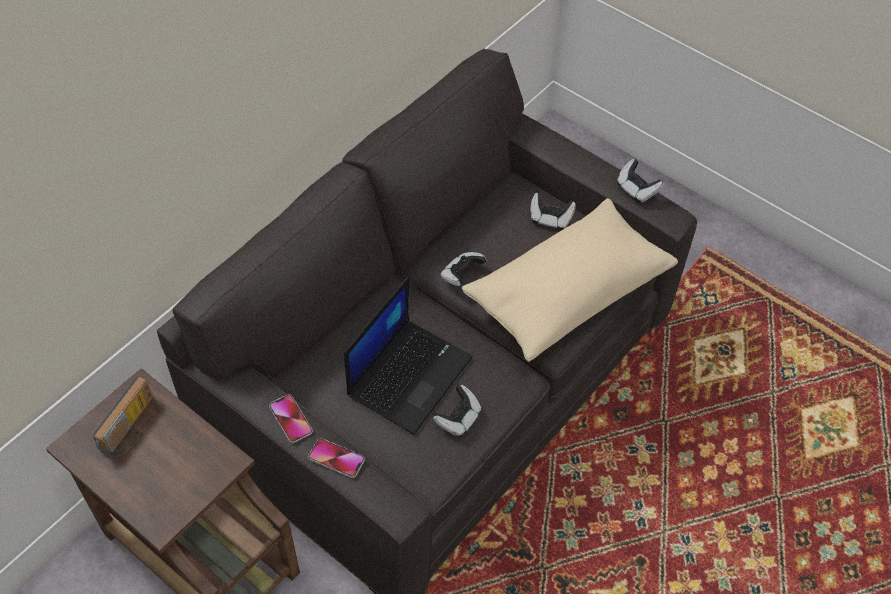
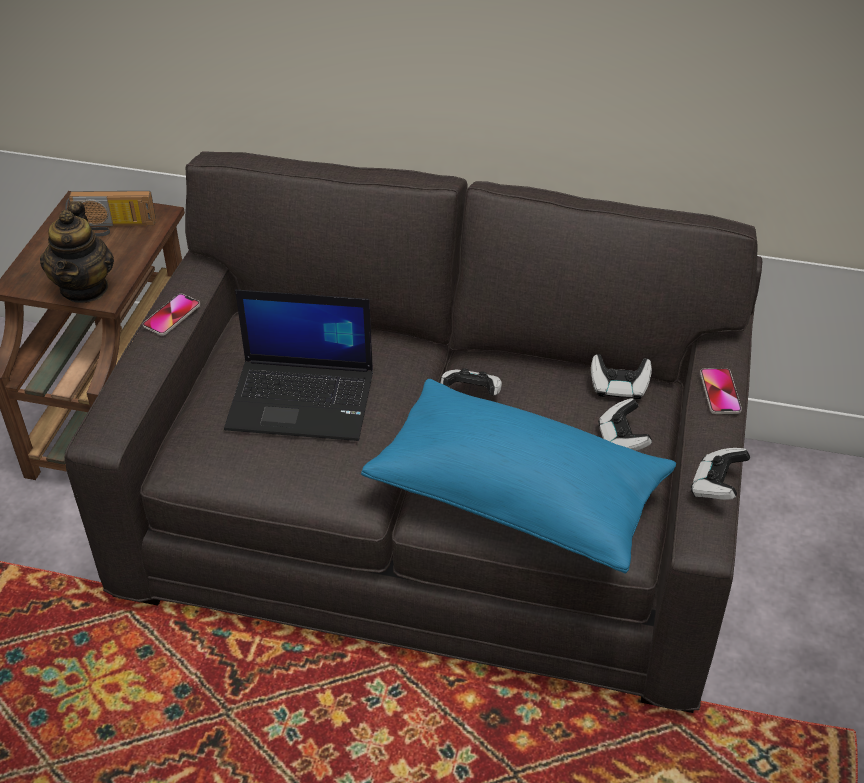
camera: 65 degrees right, 10 degrees down
(206, 473) = (85, 288): none -> teapot
(336, 458) = (139, 364): phone -> phone (720, 392)
(458, 418) = (269, 461): game controller -> game controller (618, 388)
(567, 293) = (517, 497): beige pillow -> blue pillow

